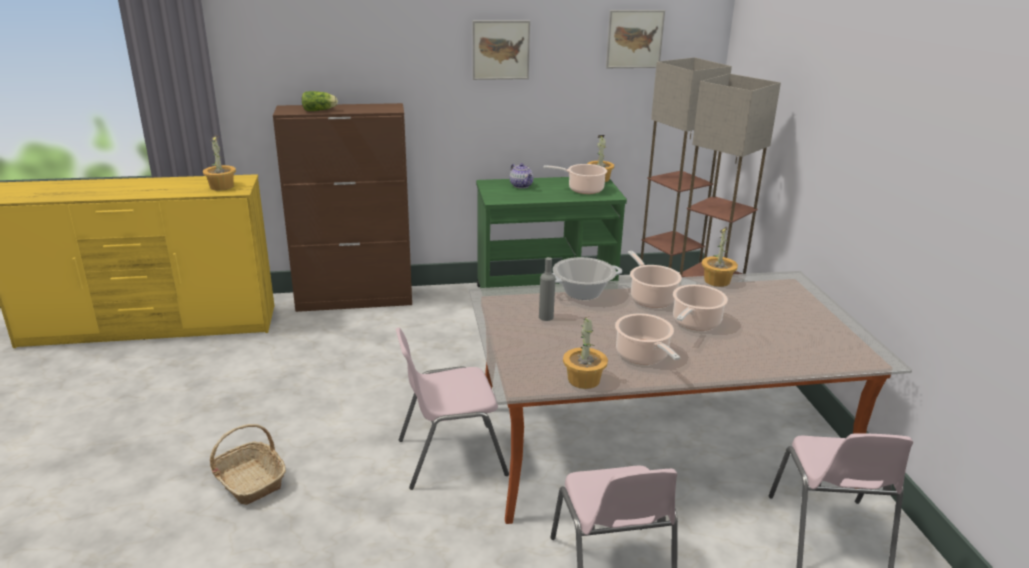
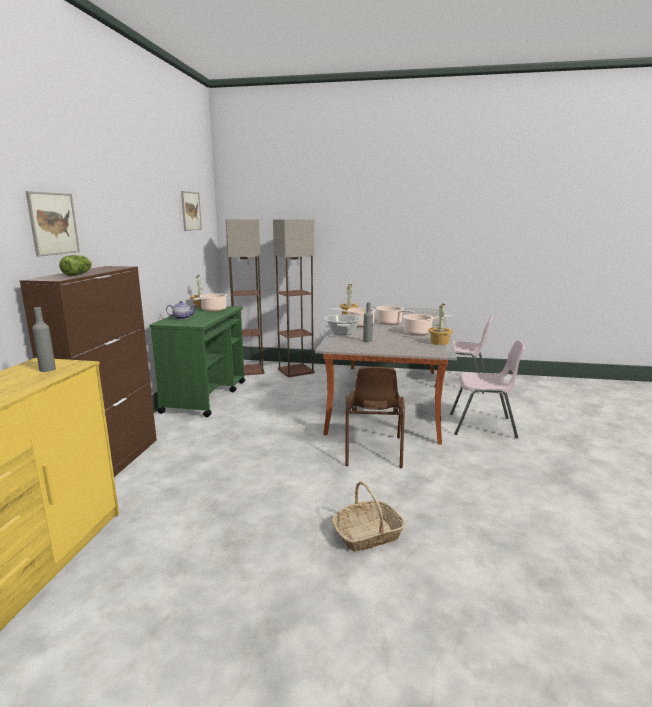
camera: 70 degrees left, 10 degrees down
(222, 186) = (47, 369): potted plant -> grey bottle
(449, 456) = (372, 451): pink chair -> brown chair
(500, 50) = (143, 218): picture -> picture (53, 223)

